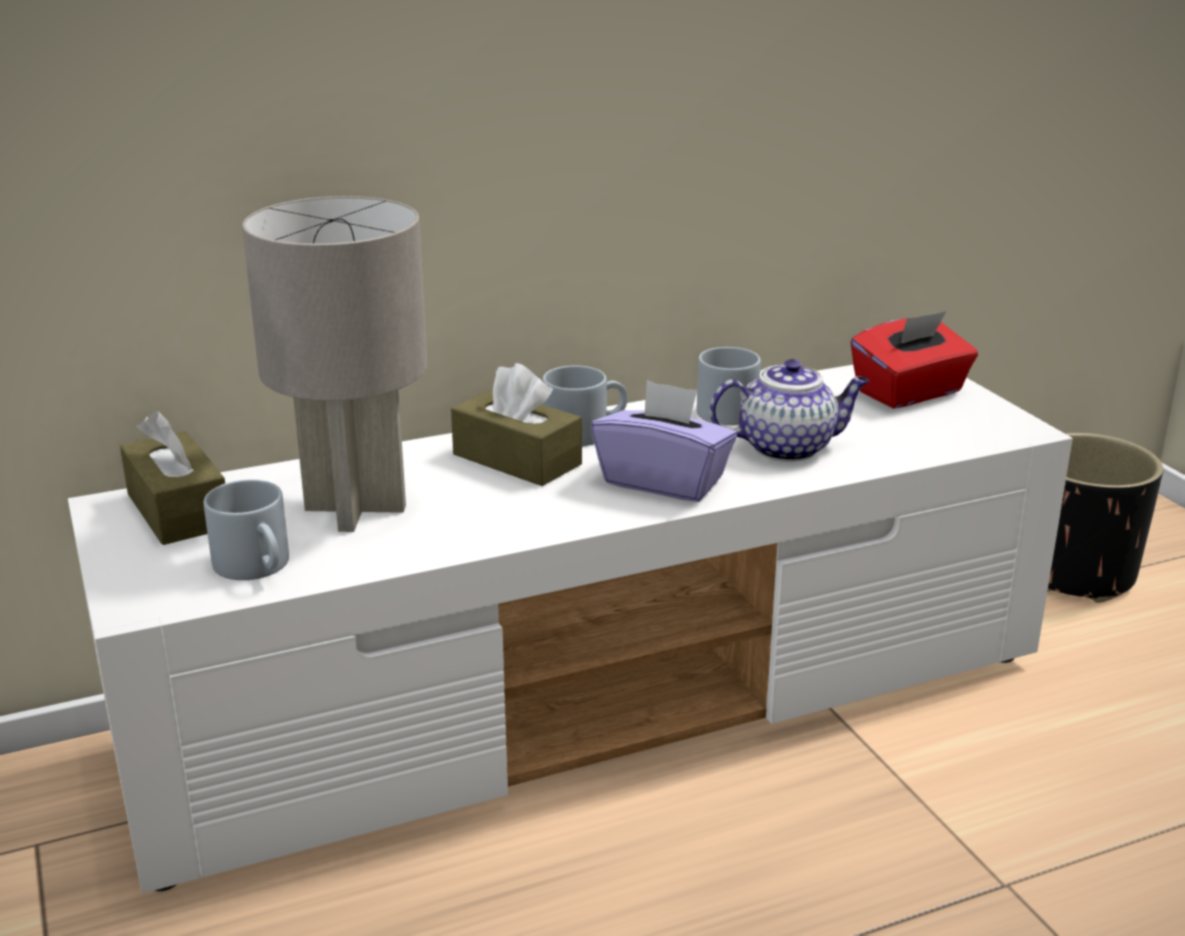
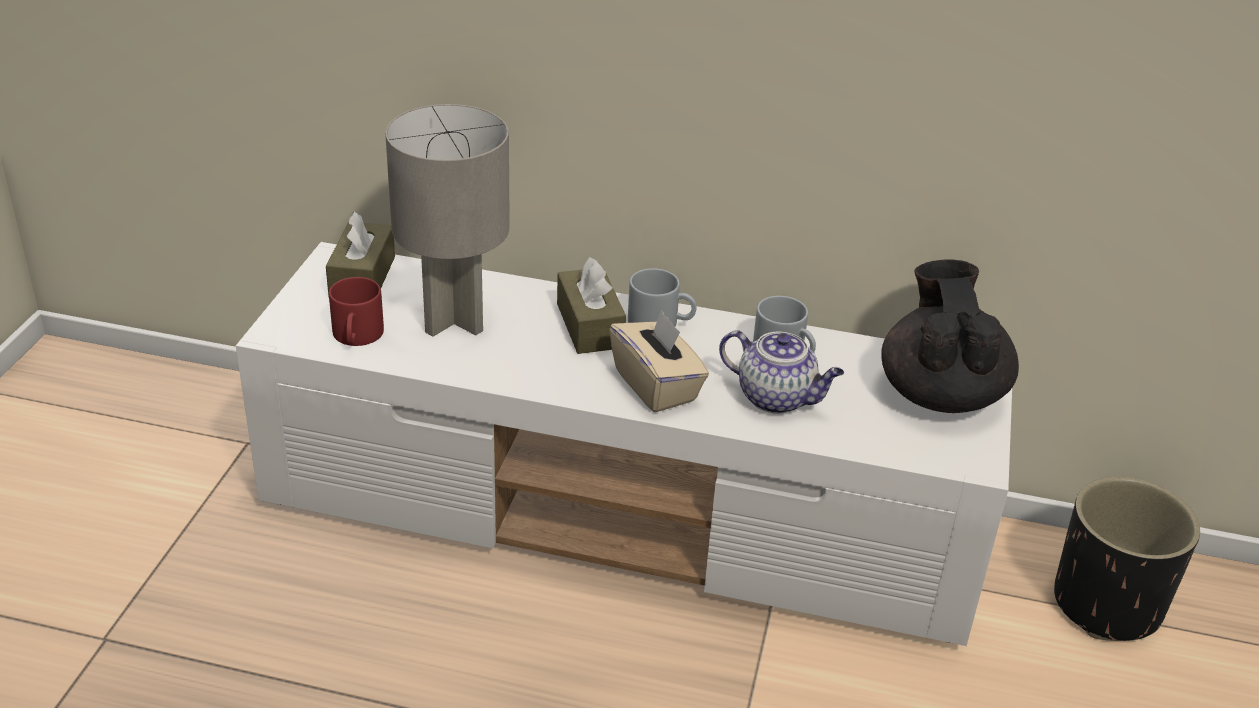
camera: 35 degrees right, 10 degrees up
(258, 567) = (357, 337): grey mug -> red mug
(664, 481) = (656, 386): purple tissue box -> beige tissue box
(910, 393) = (940, 393): red tissue box -> black teapot

